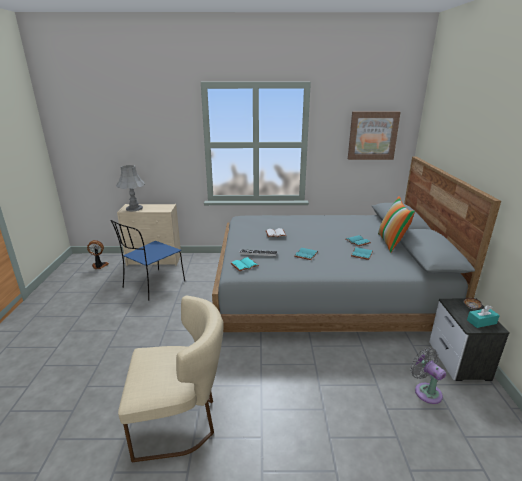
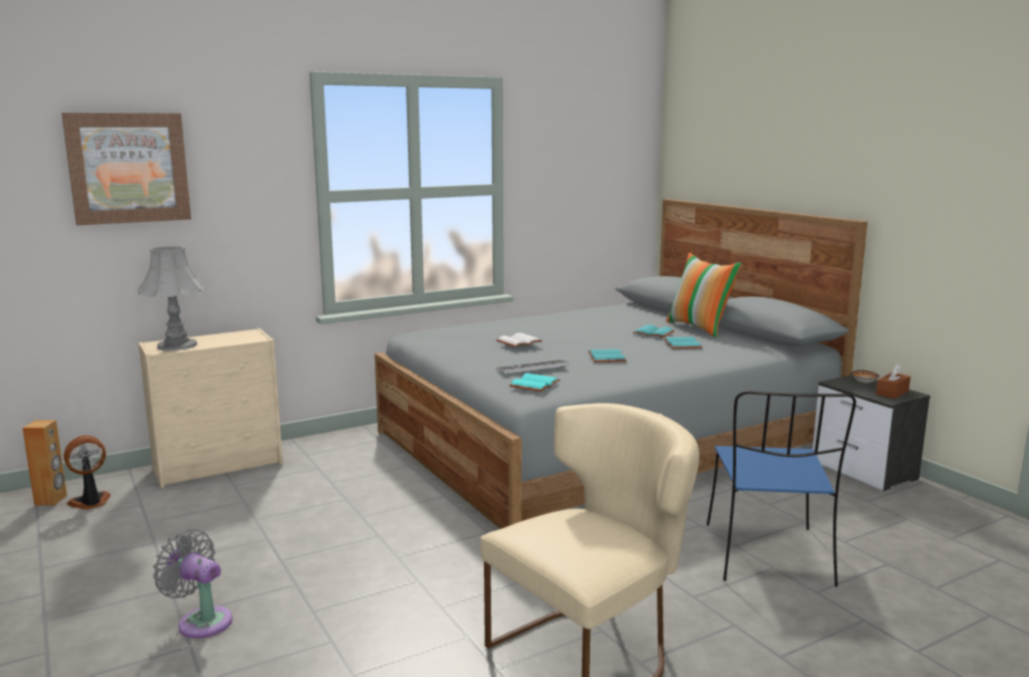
camera: 30 degrees left, 10 degrees down
(90, 261) = (51, 500): none -> brown speaker
(153, 285) = (273, 502): blue chair -> blue chair (769, 556)
(372, 135) = (599, 169): picture -> picture (128, 168)
(425, 391) = (865, 510): grey fan -> grey fan (201, 621)
(481, 322) = (892, 392): turquoise tissue box -> brown tissue box

